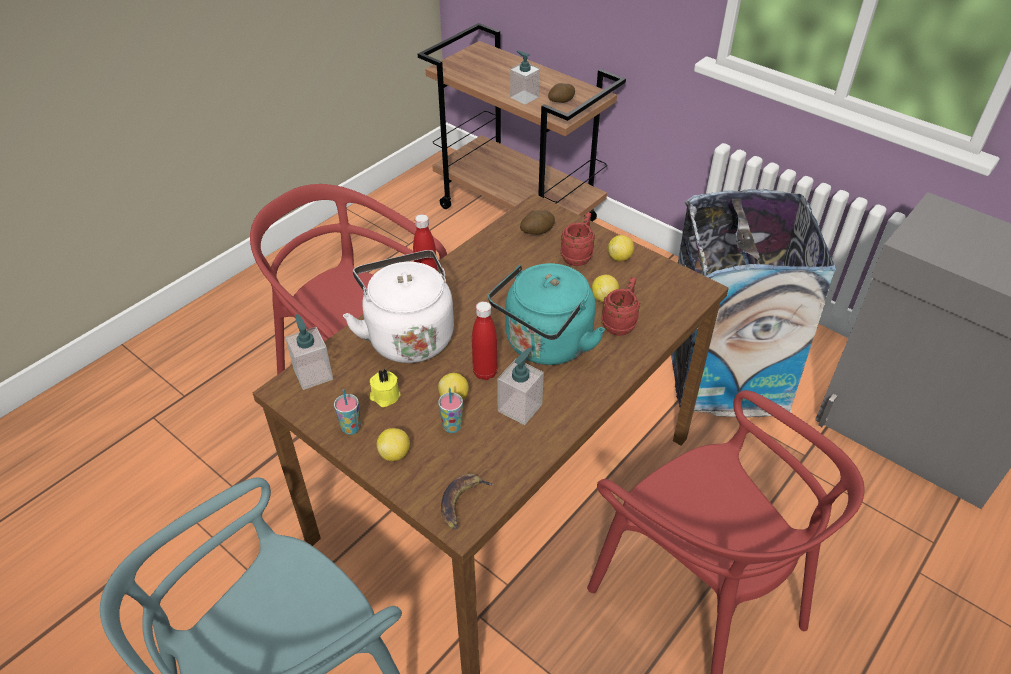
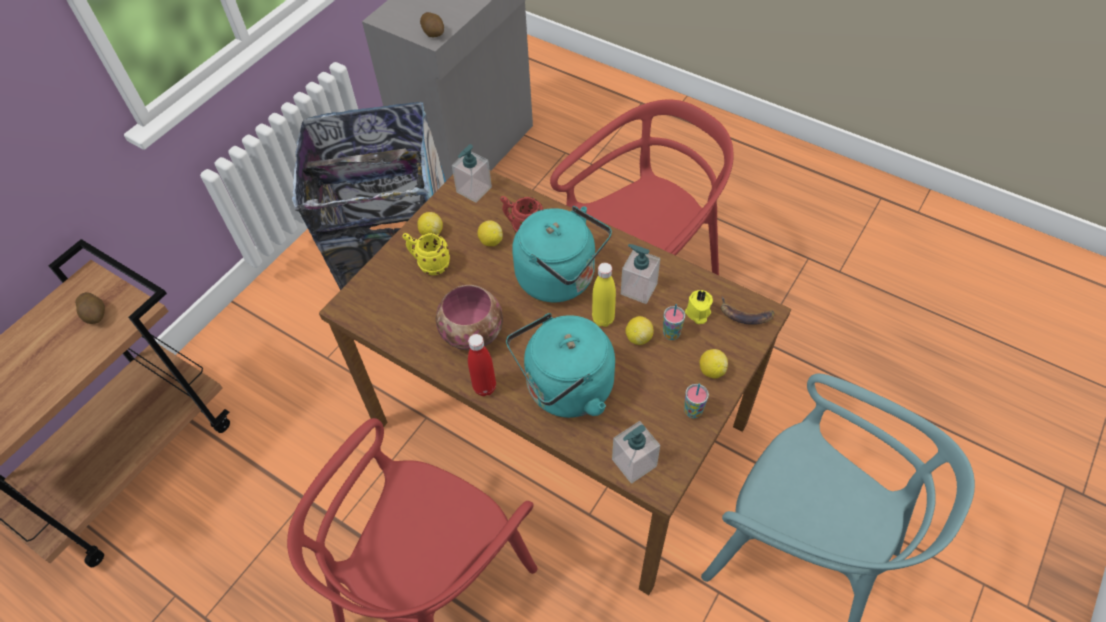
camera: 95 degrees left, 10 degrees up
(384, 396) = (648, 393): yellow candle -> yellow candle (697, 313)
(408, 335) = (564, 390): white kettle -> turquoise kettle
(485, 373) = (603, 319): red bottle -> yellow bottle
(489, 280) = (474, 333): none -> bowl
(524, 97) = (75, 356): soap dispenser -> soap dispenser (474, 190)
(537, 231) = (391, 301): potato -> potato (434, 33)
(578, 255) = (429, 264): red mug -> yellow mug

